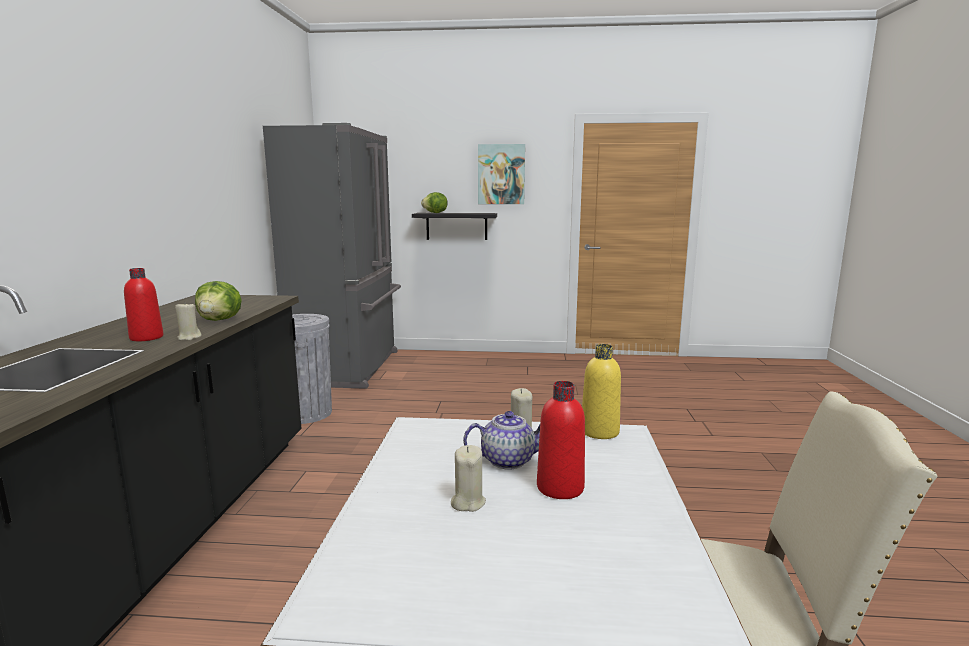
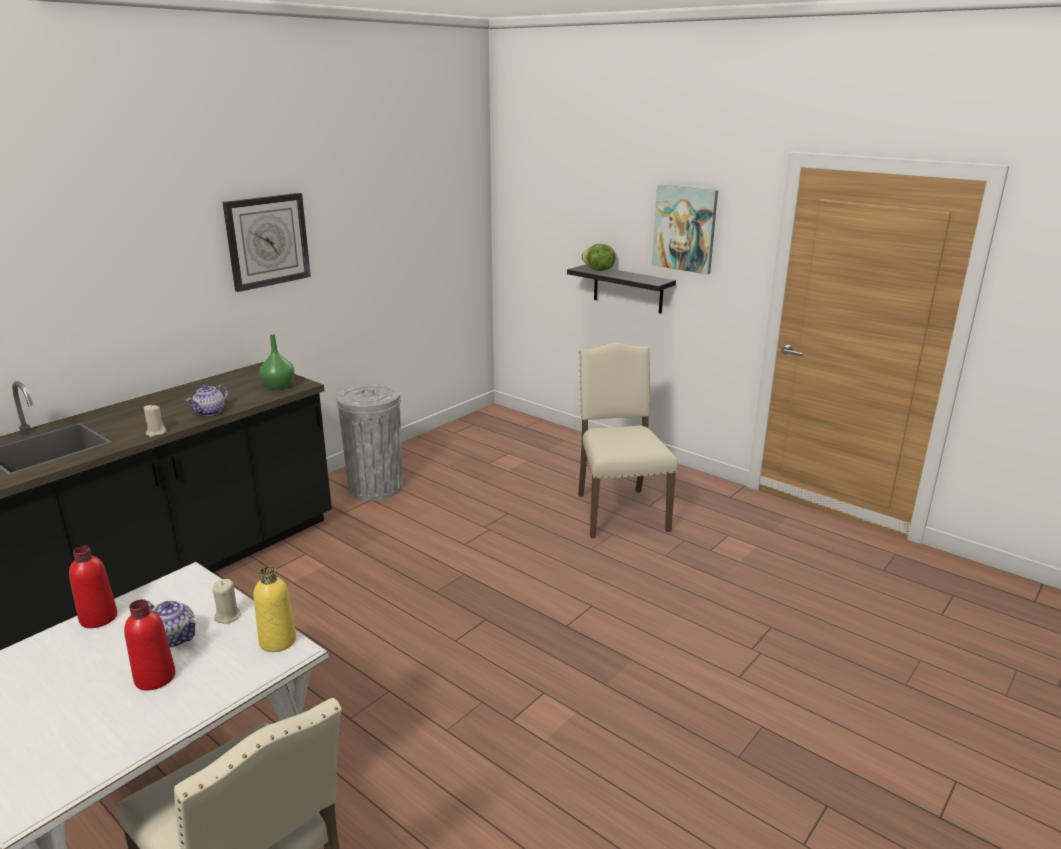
camera: 35 degrees right, 10 degrees up
(146, 338) = (135, 425): red bottle -> red bottle (98, 618)
(193, 169) = (267, 241): none -> wall clock
(220, 320) = (210, 412): lettuce -> teapot
(255, 301) = (278, 386): none -> green vase
(350, 367) = (479, 438): grey fridge -> none
(468, 502) = (94, 661): beige candle -> none
(513, 381) = (618, 511): none -> beige chair

